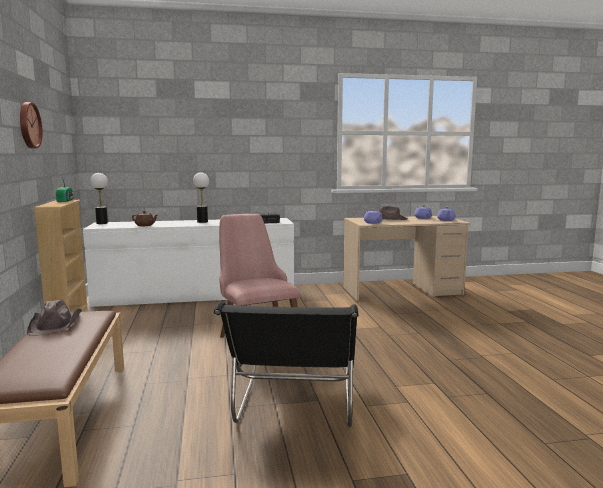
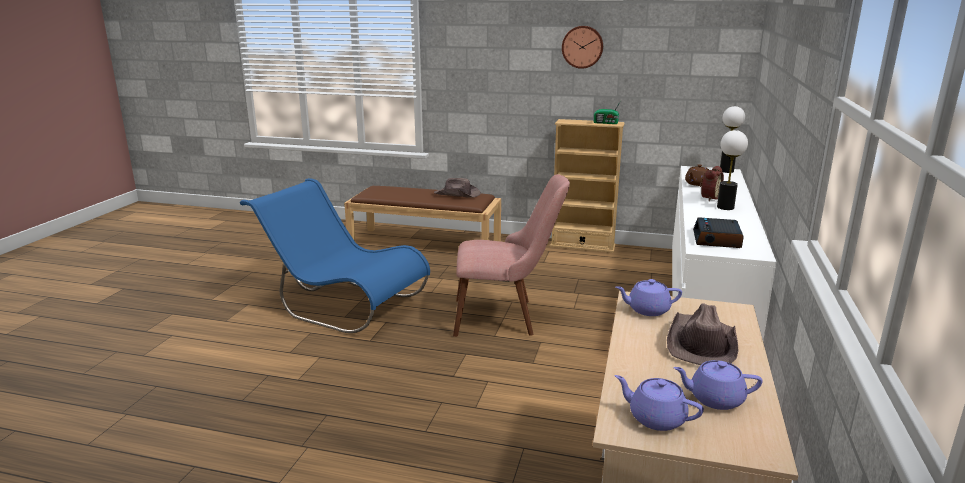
camera: 115 degrees right, 10 degrees up
(181, 223) = (708, 197): none -> alarm clock
(295, 410) = (343, 305): black chair -> blue chair

